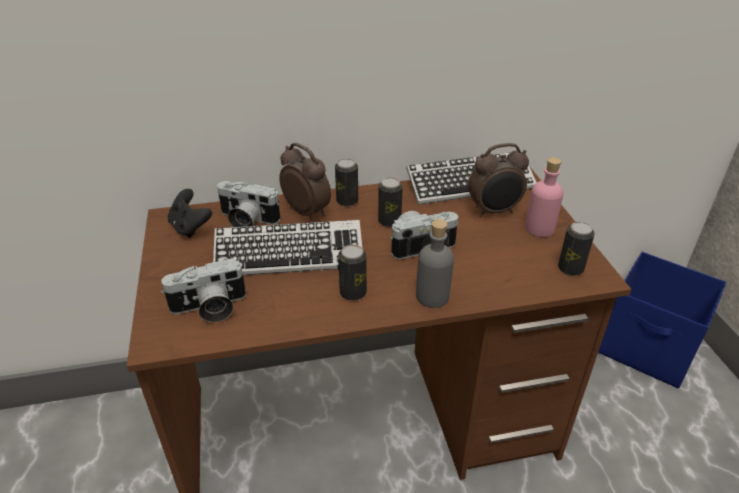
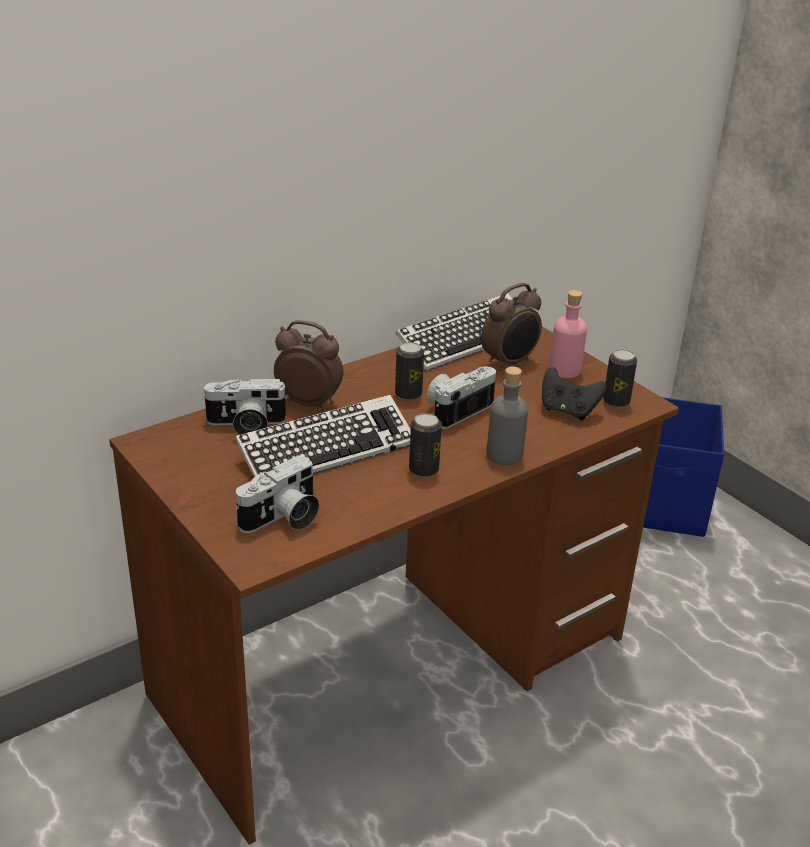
camera: 25 degrees left, 5 degrees down
(190, 227) = (184, 447): black game controller -> black game controller (568, 411)
(347, 201) = (345, 383): can -> none

